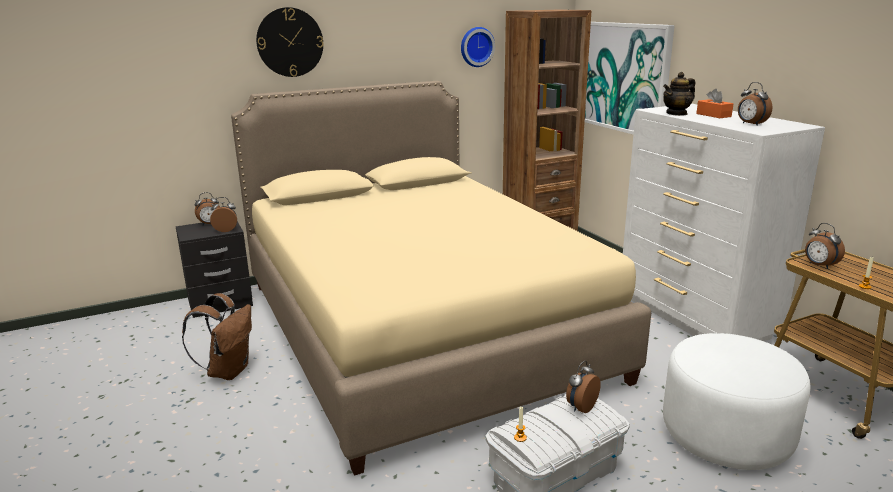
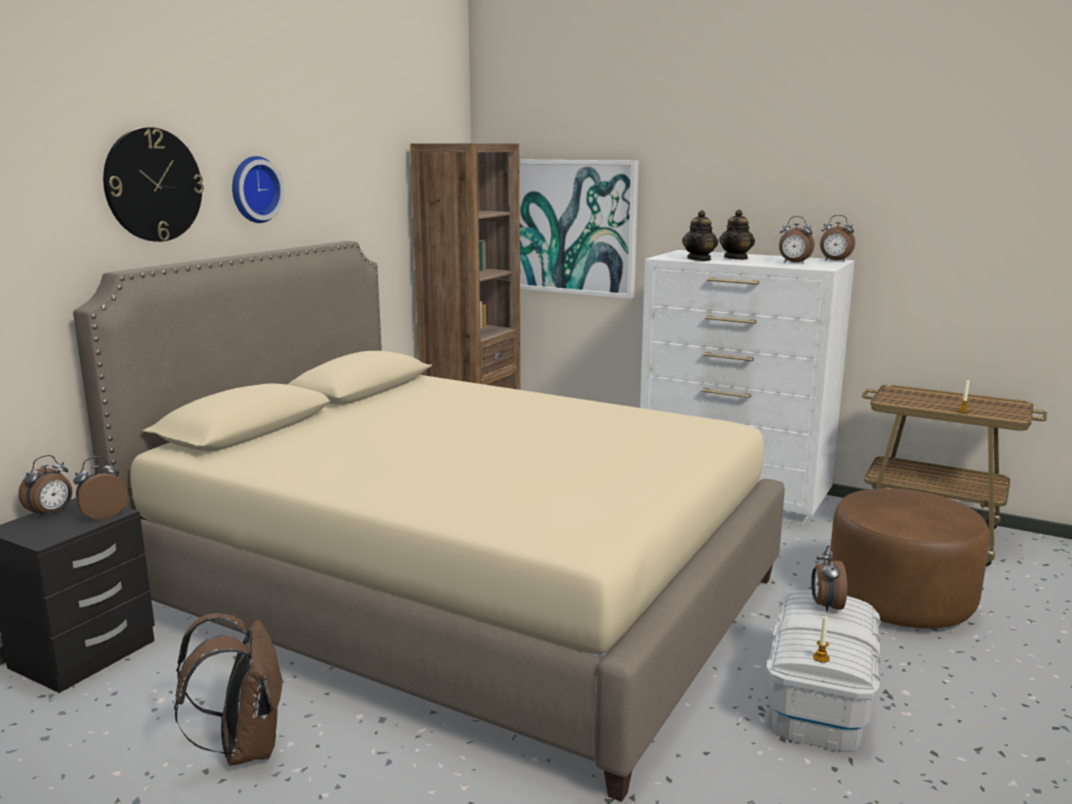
camera: 35 degrees left, 5 degrees down
(476, 47) = (380, 192): wall clock -> wall clock (253, 189)
(713, 115) = (736, 258): orange tissue box -> teapot
(726, 435) = (900, 600): white ottoman -> brown ottoman
(819, 265) = (901, 401): alarm clock -> alarm clock (834, 261)

